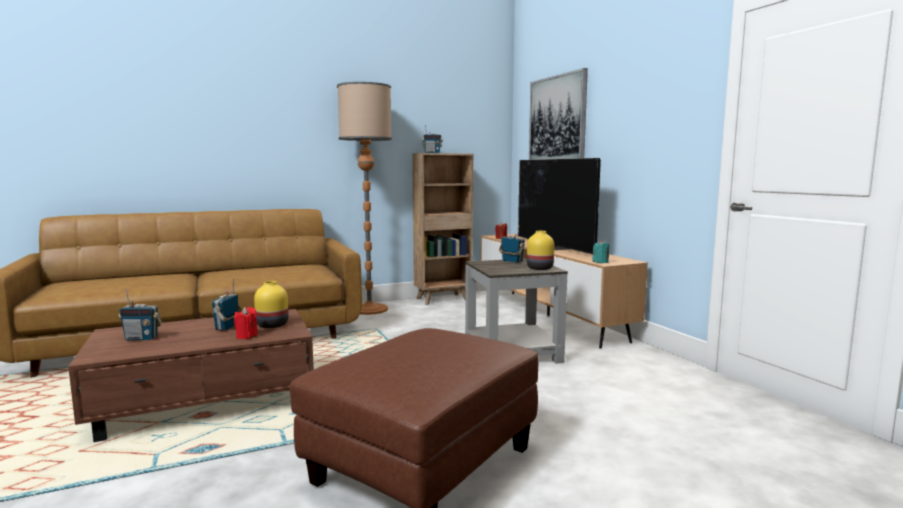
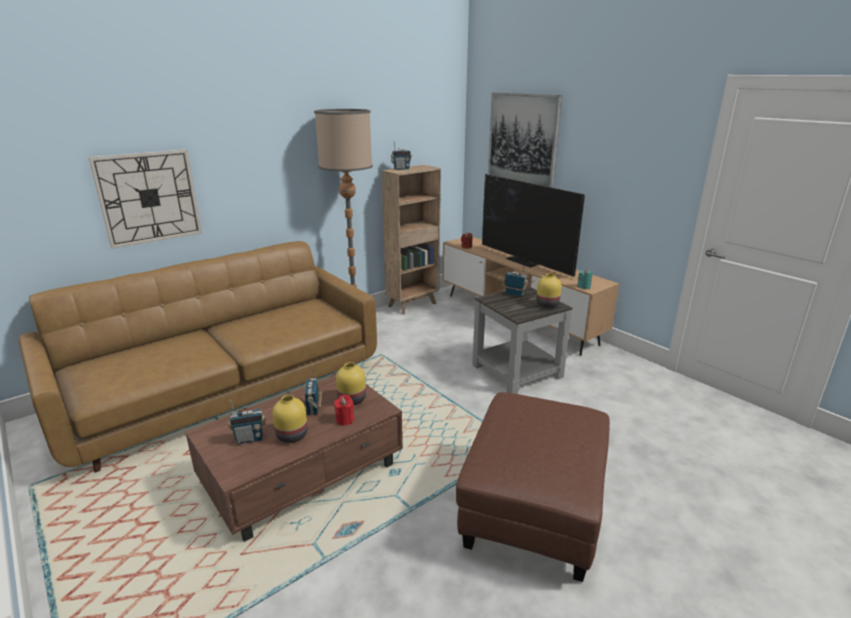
camera: 15 degrees left, 15 degrees up
(172, 149) = (149, 197): none -> wall clock
(181, 340) = (291, 436): none -> yellow vase

